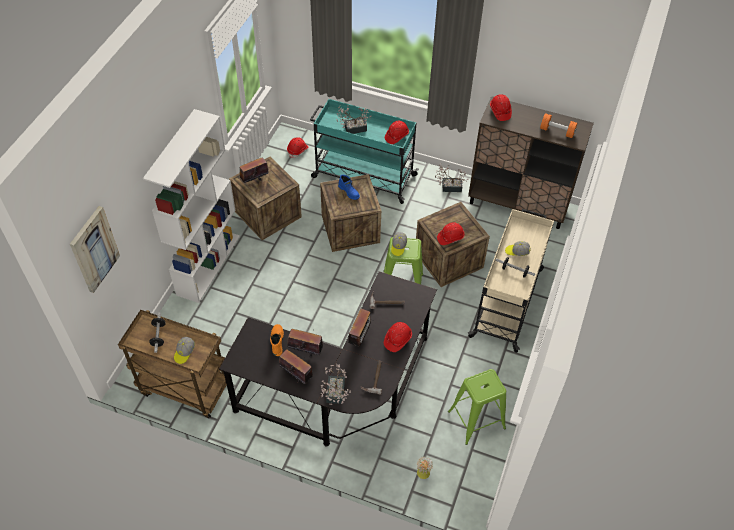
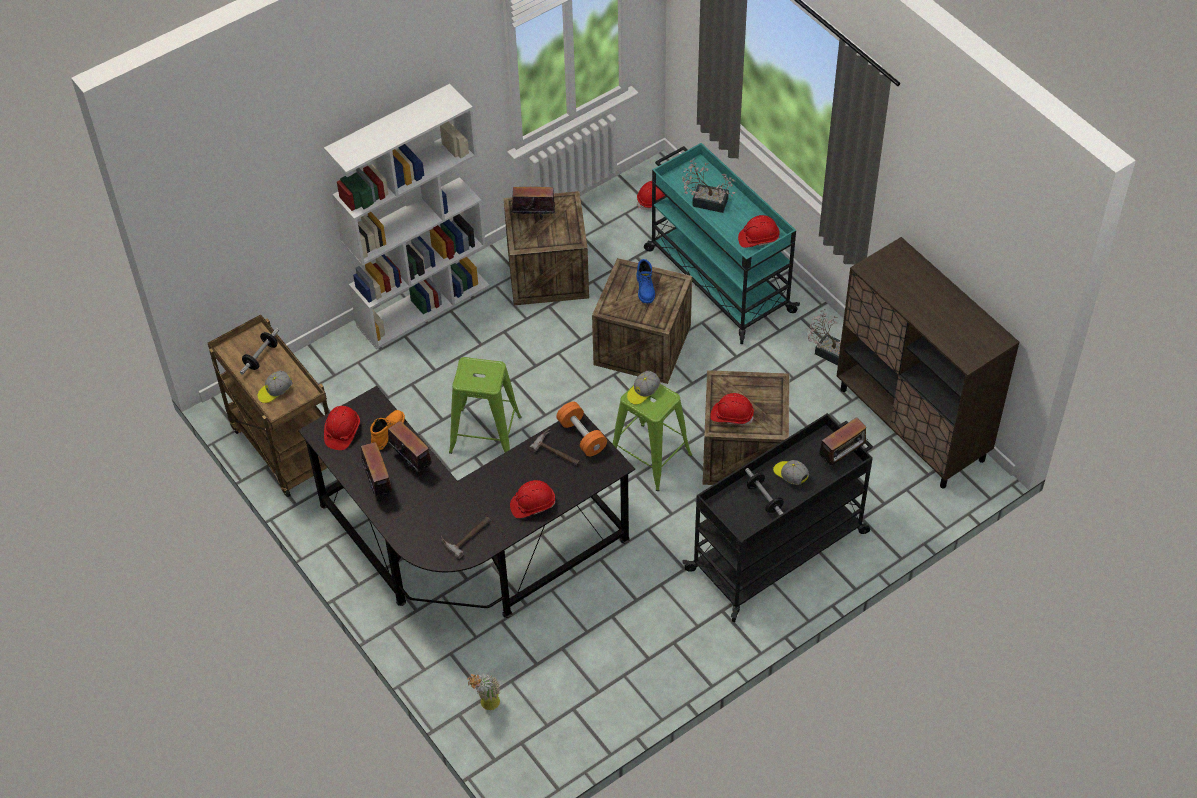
camera: 35 degrees right, 0 degrees up
(94, 249) = (218, 210): picture -> none
(335, 395) = (405, 530): potted plant -> none
(360, 337) = (490, 478): radio -> radio (842, 457)
(477, 420) = (609, 677): green stool -> green stool (486, 435)
(500, 112) = (893, 265): red hard hat -> red hard hat (342, 432)
(507, 301) = (779, 550): beige cart -> black cart
(557, 131) = (951, 330): orange dumbbell -> orange dumbbell (582, 436)

